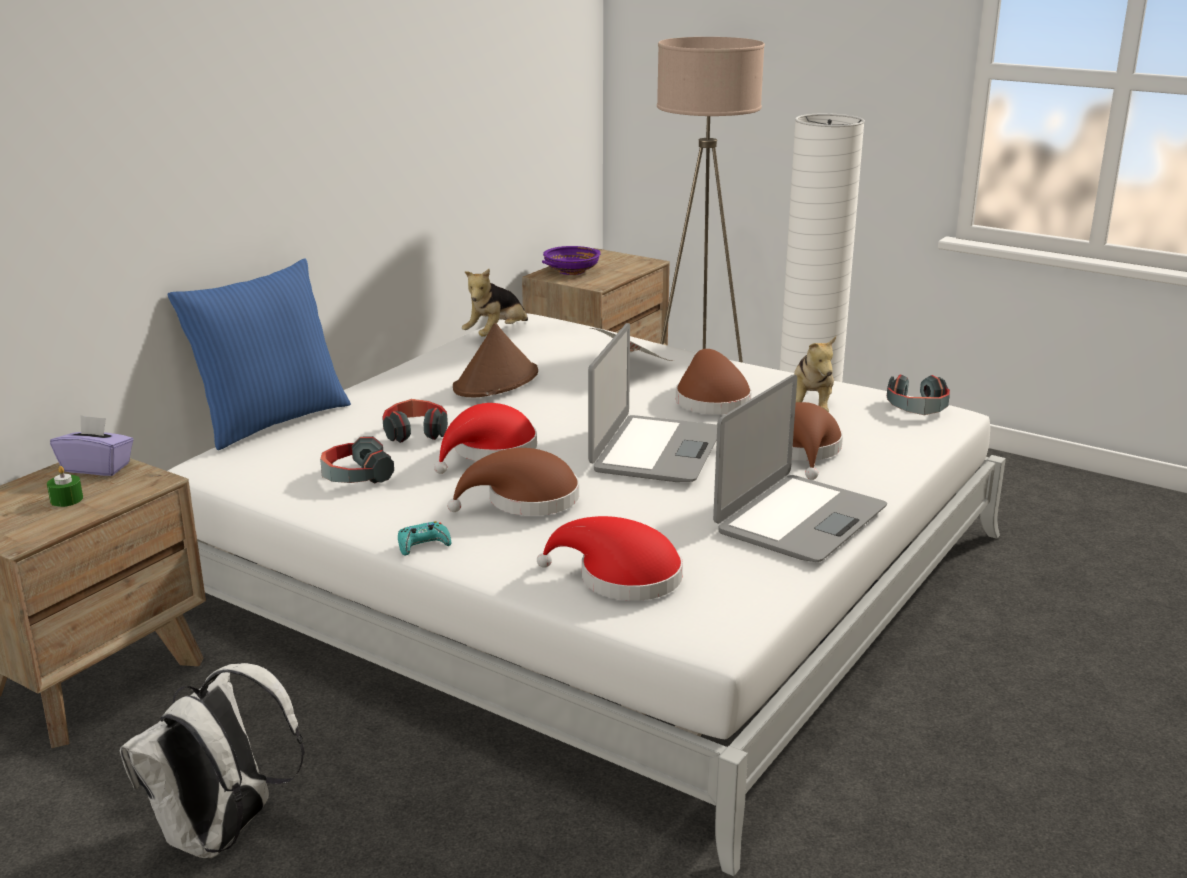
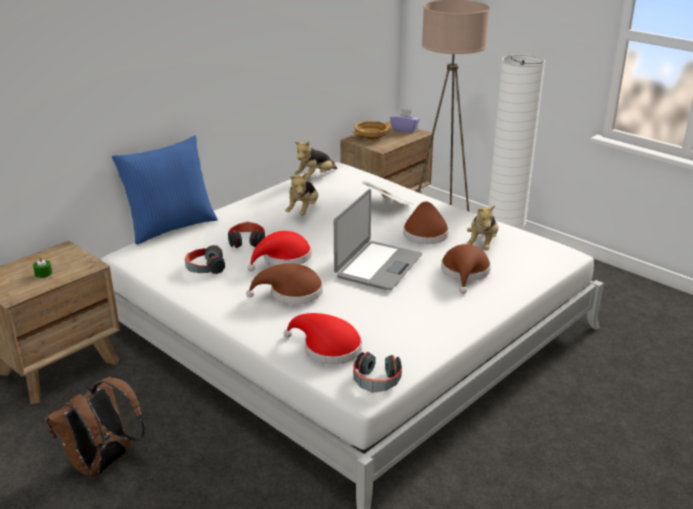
camera: 10 degrees right, 5 degrees up
(97, 467) = (64, 254): purple tissue box -> purple tissue box (404, 129)
(222, 835) = (103, 464): white backpack -> brown backpack
(423, 545) = (227, 316): turquoise game controller -> none
(496, 381) = (303, 211): brown hat -> plush toy
(571, 271) = (371, 137): purple bowl -> beige bowl
(799, 519) = (444, 320): laptop -> none
(917, 408) = (548, 249): headphones -> headphones (376, 381)

